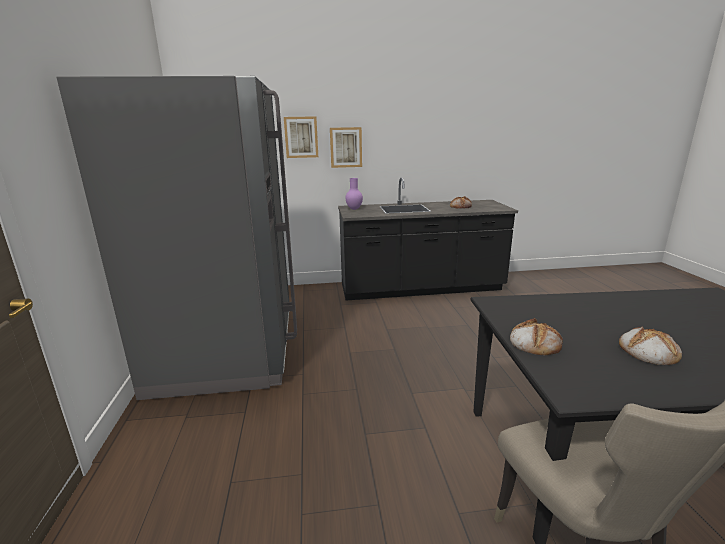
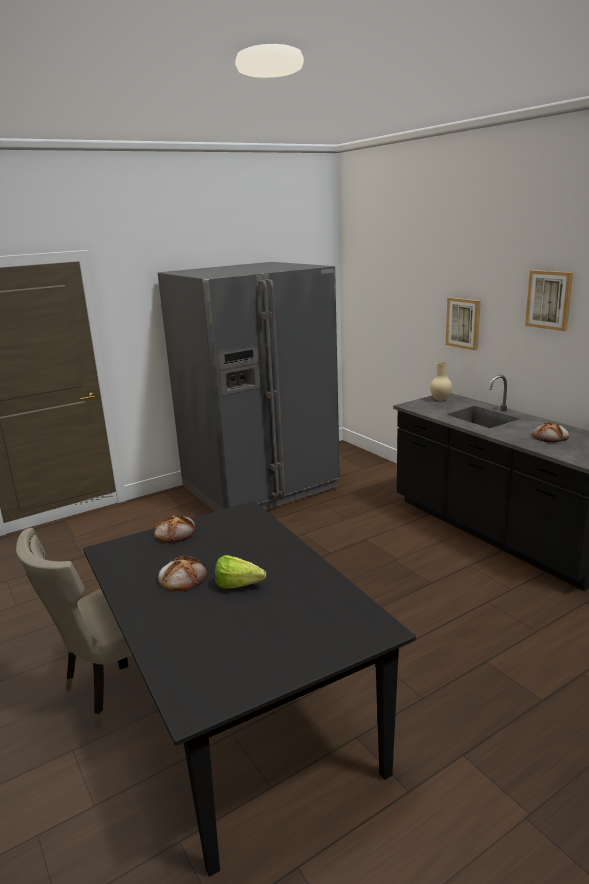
camera: 65 degrees right, 0 degrees up
(301, 137) = (424, 304): picture -> picture (549, 300)
(353, 209) = (440, 400): purple vase -> beige vase
(661, 326) = (242, 586): none -> lettuce

